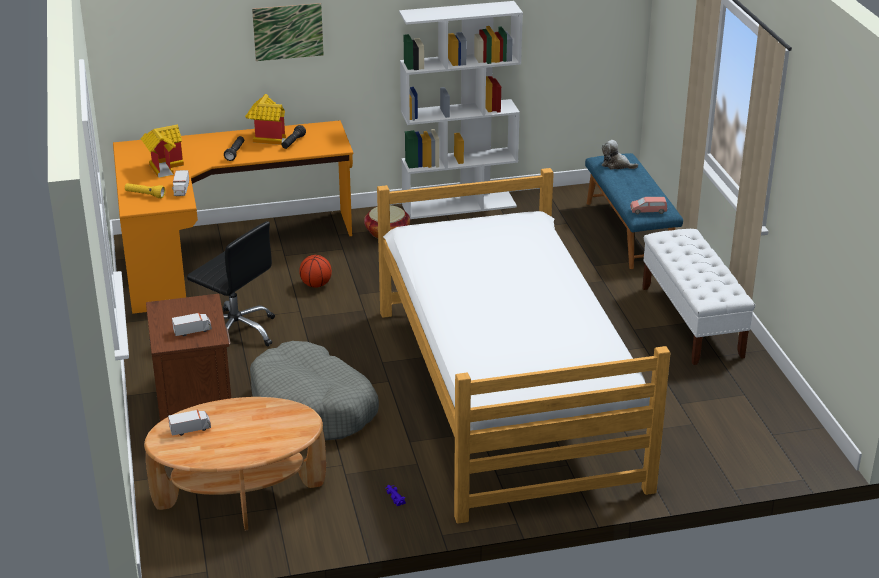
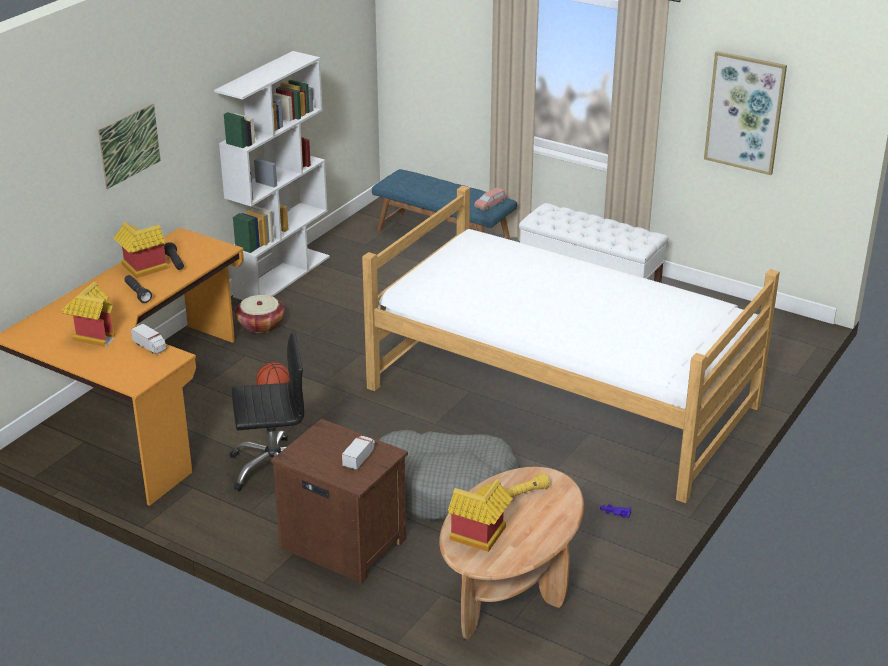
camera: 45 degrees left, 0 degrees up
(145, 195) = (124, 367): yellow flashlight -> yellow flashlight (524, 494)
(190, 429) = (478, 538): toy truck -> toy house
(616, 165) = (408, 181): plush toy -> none
(827, 194) = (745, 112): none -> picture

